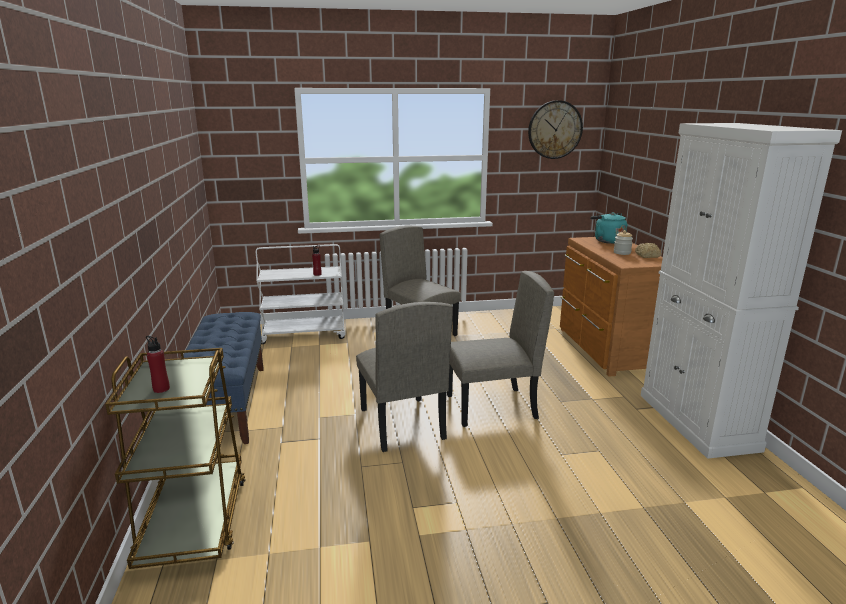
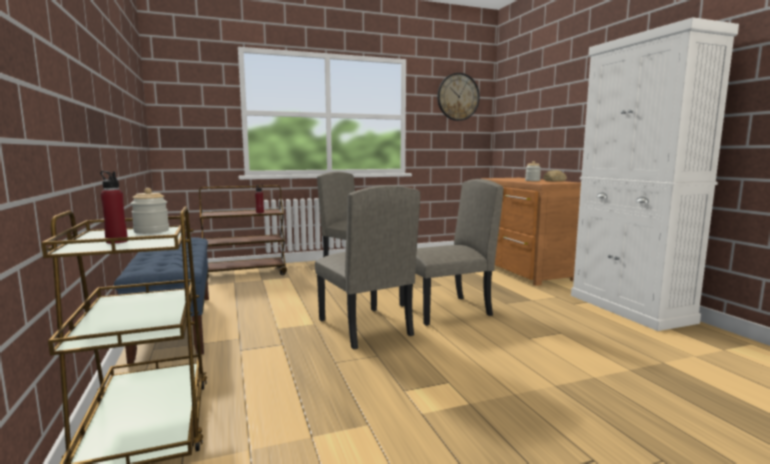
camera: 10 degrees left, 10 degrees down
(191, 368) = (151, 231): none -> jar
(304, 334) = (245, 274): white cart -> brown cart
(607, 241) = (513, 178): turquoise kettle -> none

